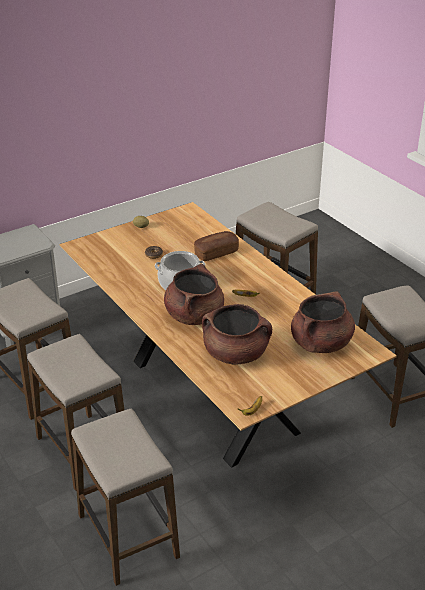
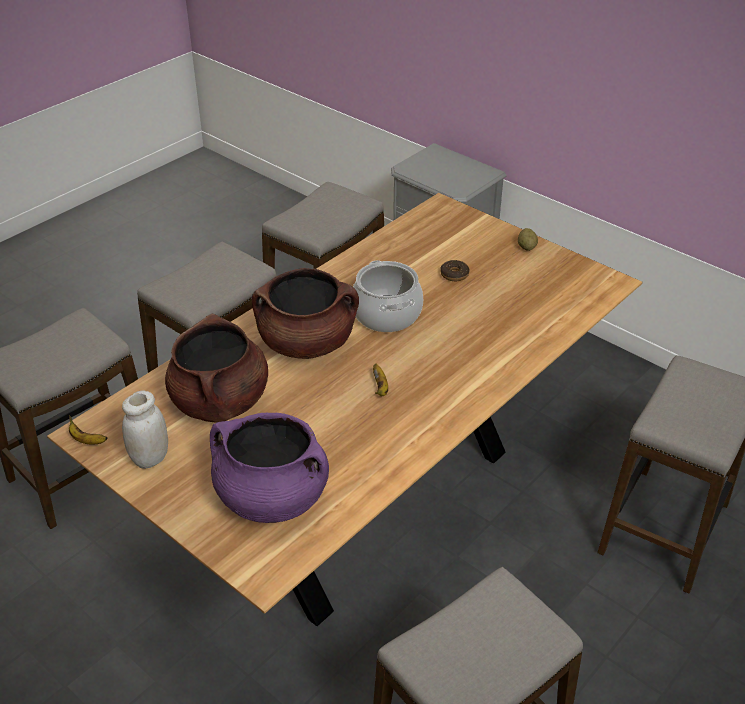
camera: 75 degrees right, 5 degrees up
(216, 253) = (493, 334): bread -> none
(276, 385) = (150, 458): none -> white jar
(321, 344) = (272, 497): brown cooking pot -> purple cooking pot

